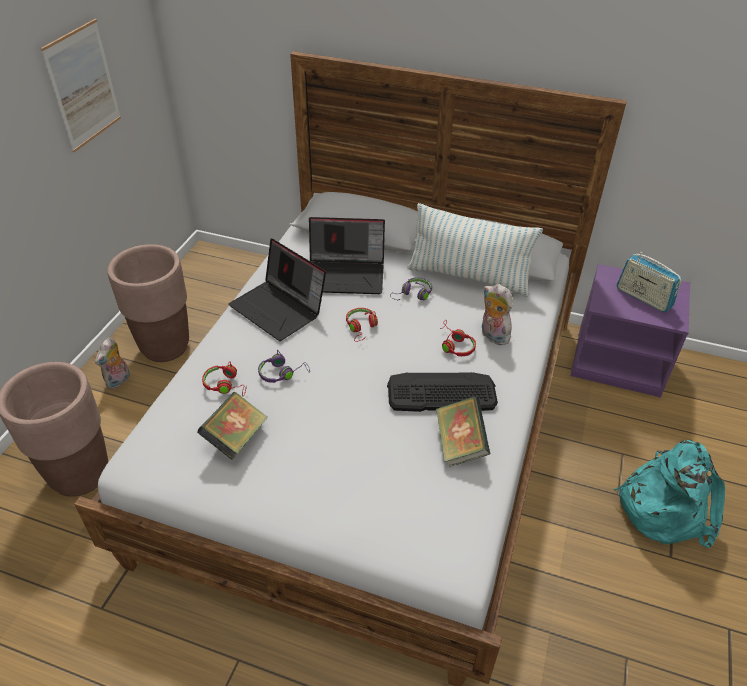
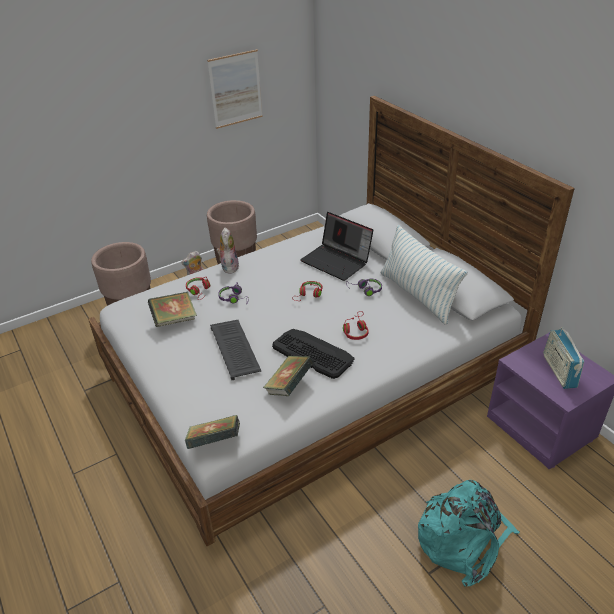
camera: 40 degrees right, 5 degrees down
(279, 309) = (274, 264): laptop -> none
(355, 435) = (236, 350): none -> keyboard
(459, 559) = (215, 442): none -> book
(492, 336) = (388, 337): plush toy -> plush toy (229, 267)

